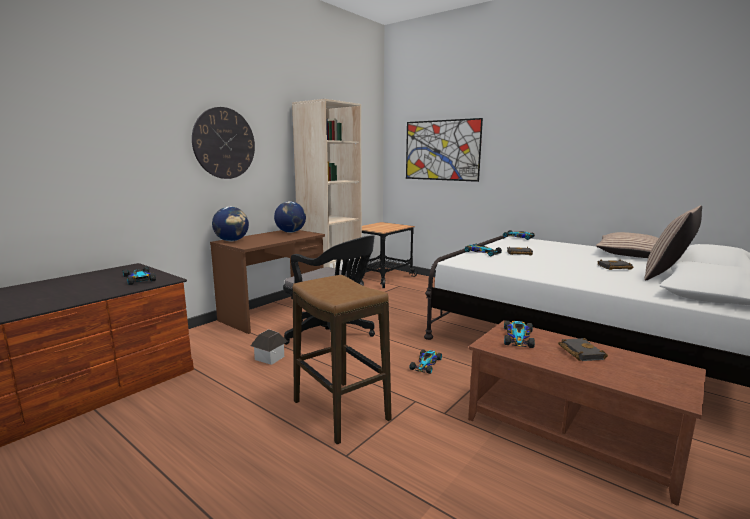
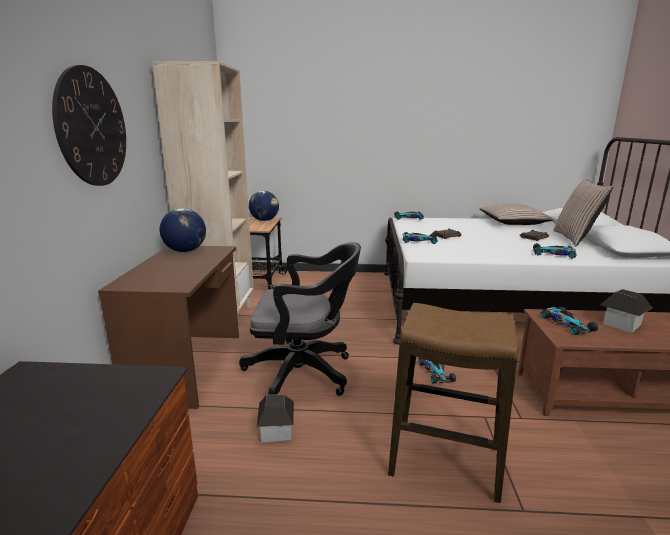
camera: 35 degrees left, 5 degrees up
(139, 279) = (103, 393): toy car -> toy car (554, 254)
(232, 241) = (133, 282): globe -> globe (264, 220)
(441, 150) = (305, 128): picture -> none
(579, 352) = (621, 324): black book -> toy house

